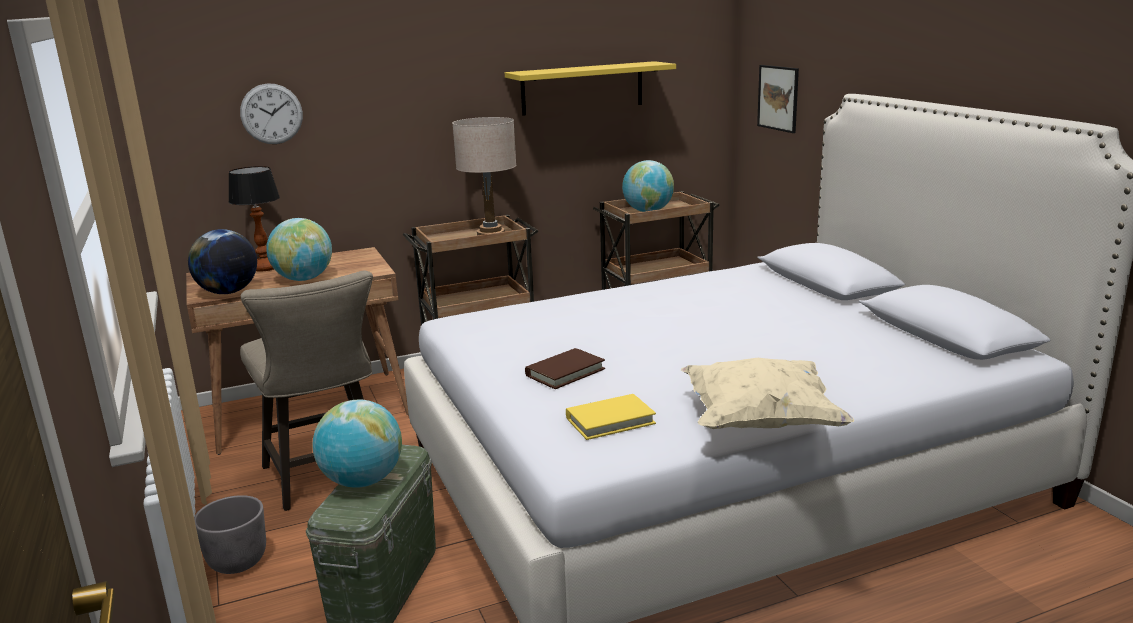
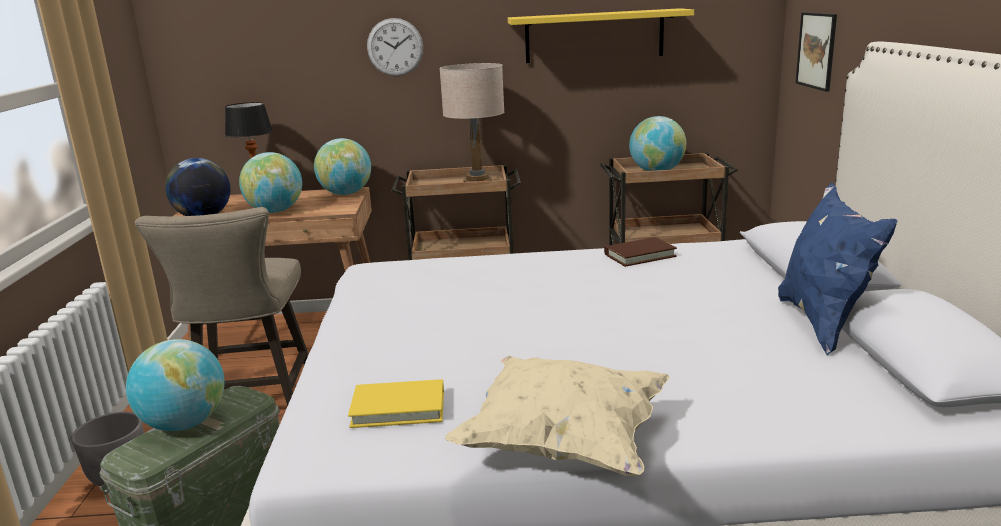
camera: 20 degrees right, 0 degrees up
(271, 114) = (275, 53): wall clock -> wall clock (395, 47)
(359, 255) = (346, 194): none -> globe
(565, 372) = (414, 340): brown book -> brown book (640, 255)
(867, 318) = (823, 323): none -> blue pillow

